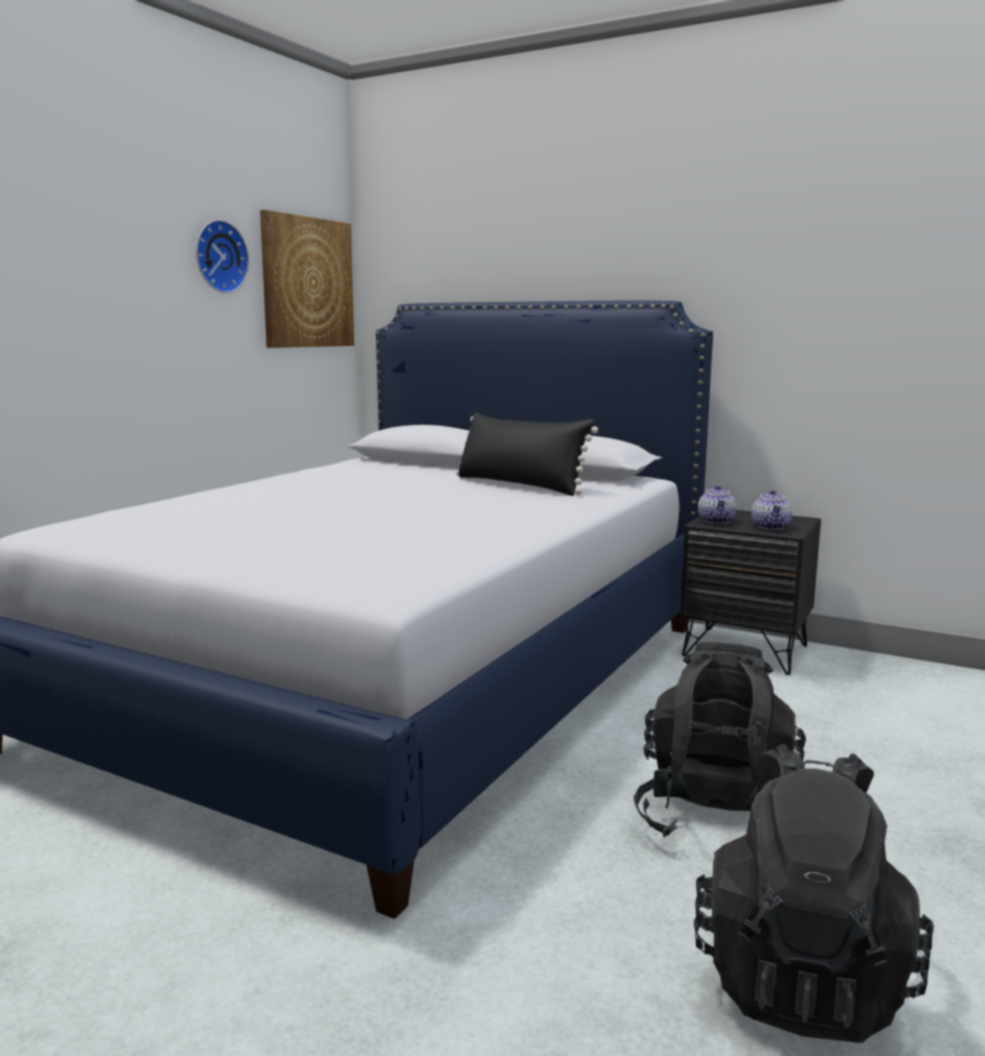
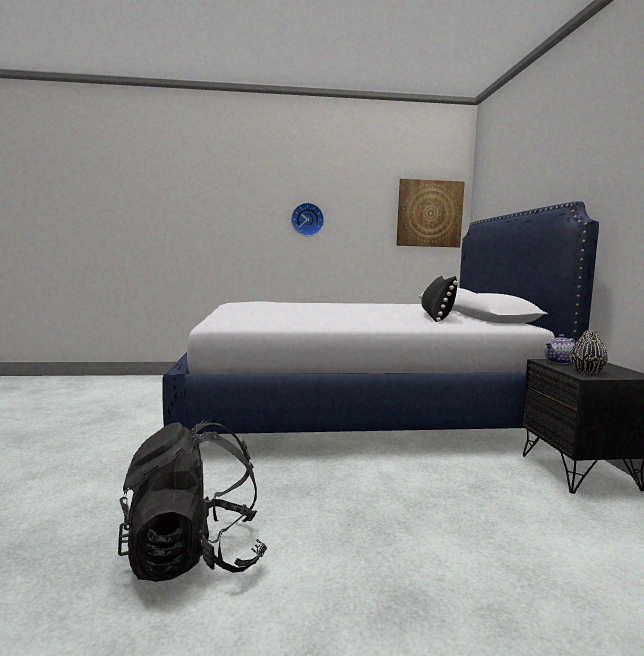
camera: 55 degrees right, 5 degrees down
(218, 257) = (370, 202): wall clock -> wall clock (307, 219)
(716, 815) = (332, 505): black backpack -> none
(771, 527) = (587, 371): teapot -> black vase

